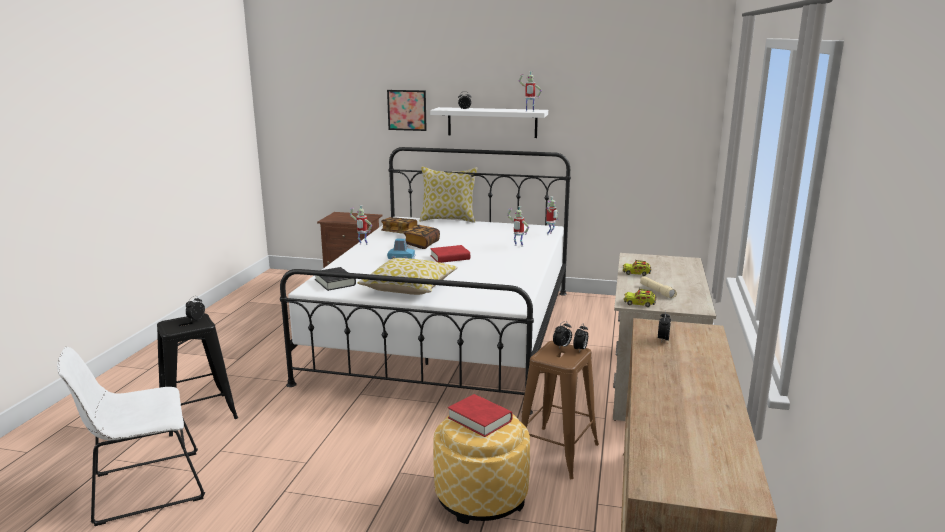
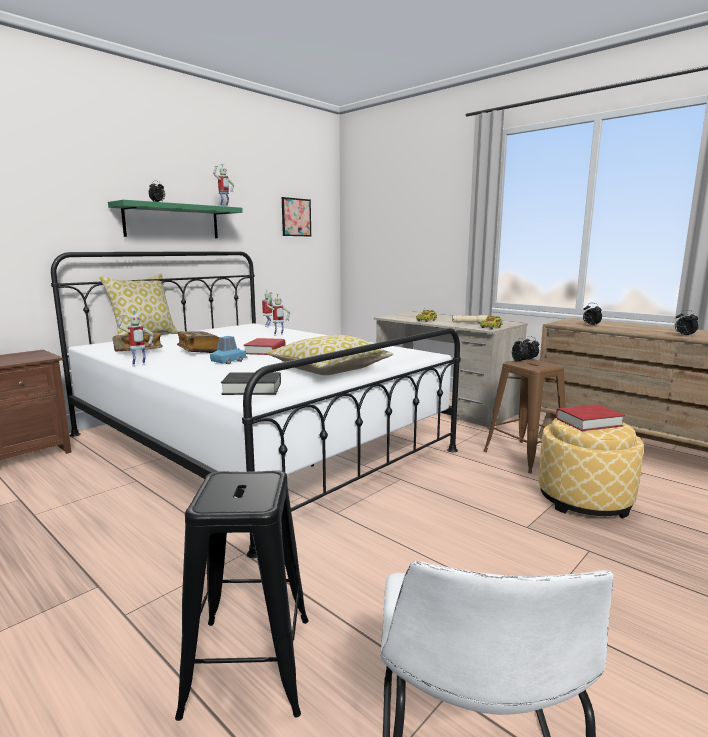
camera: 60 degrees left, 5 degrees down
(196, 319) = (235, 480): alarm clock -> alarm clock (684, 336)
(407, 110) = (64, 204): picture -> picture (296, 217)
(492, 122) = (172, 221): white shelf -> green shelf

